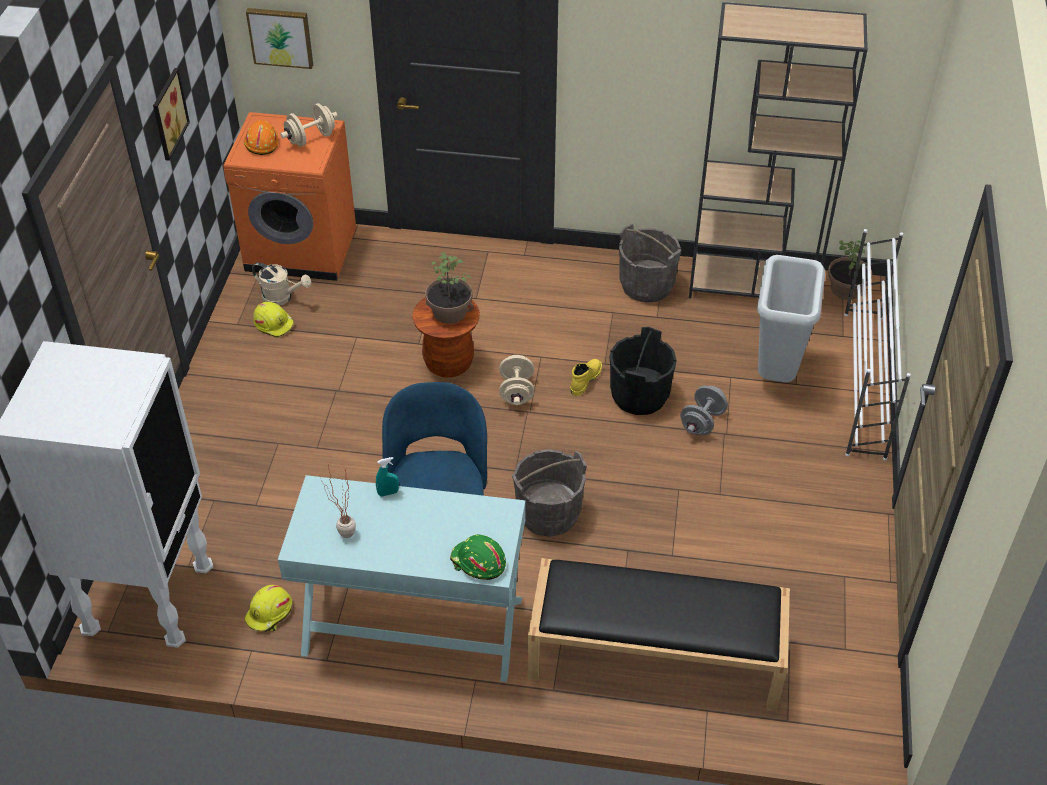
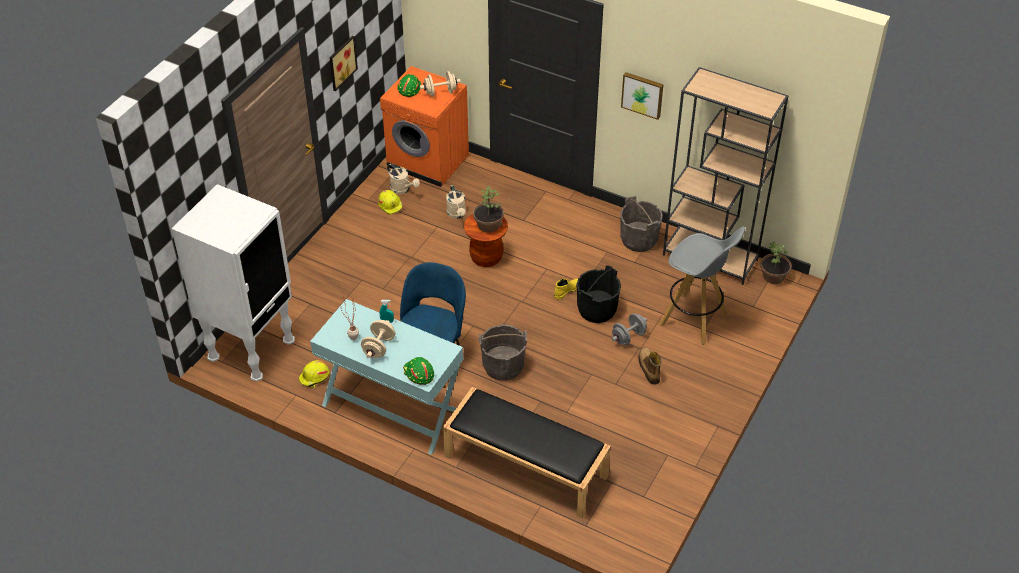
camera: 20 degrees right, 0 degrees up
(261, 143) = (409, 88): orange hard hat -> green hard hat
(281, 36) = (435, 24): picture -> picture (642, 94)
(378, 313) = (457, 214): none -> beige watering can
(516, 391) = (520, 286): beige dumbbell -> beige dumbbell (379, 347)
(752, 458) = (648, 368): none -> boot
(777, 374) = (694, 320): grey trash can -> grey stool
(863, 384) = (749, 341): white shoe rack -> none

